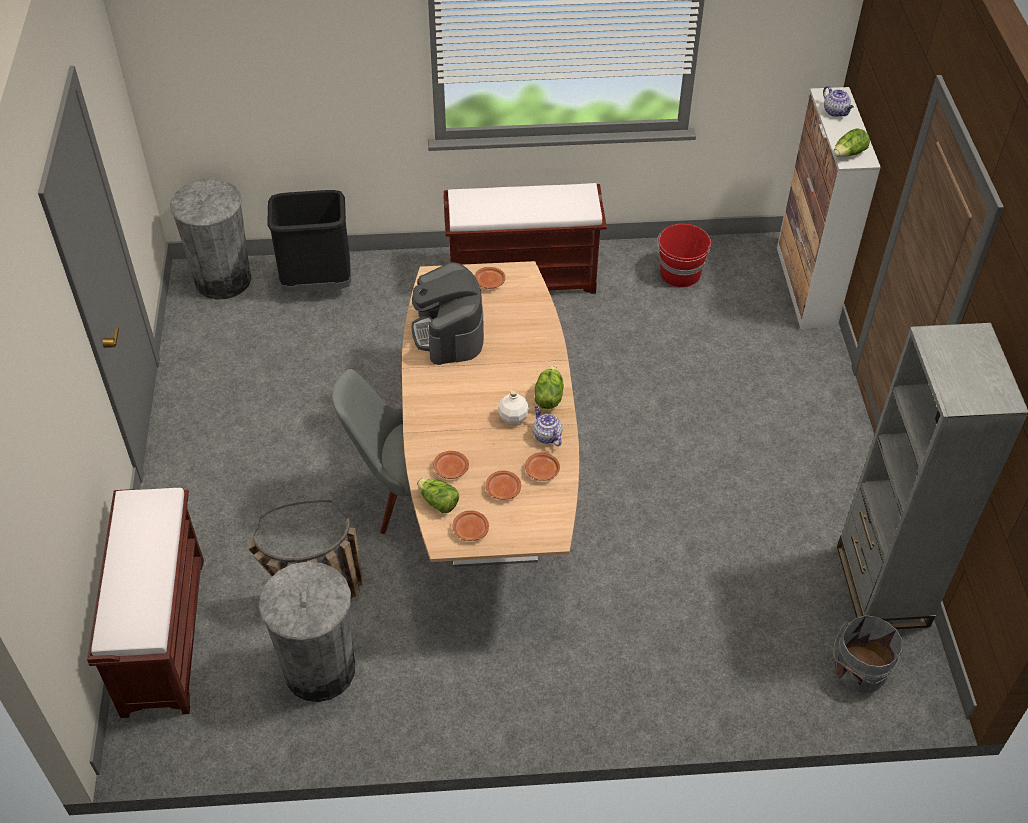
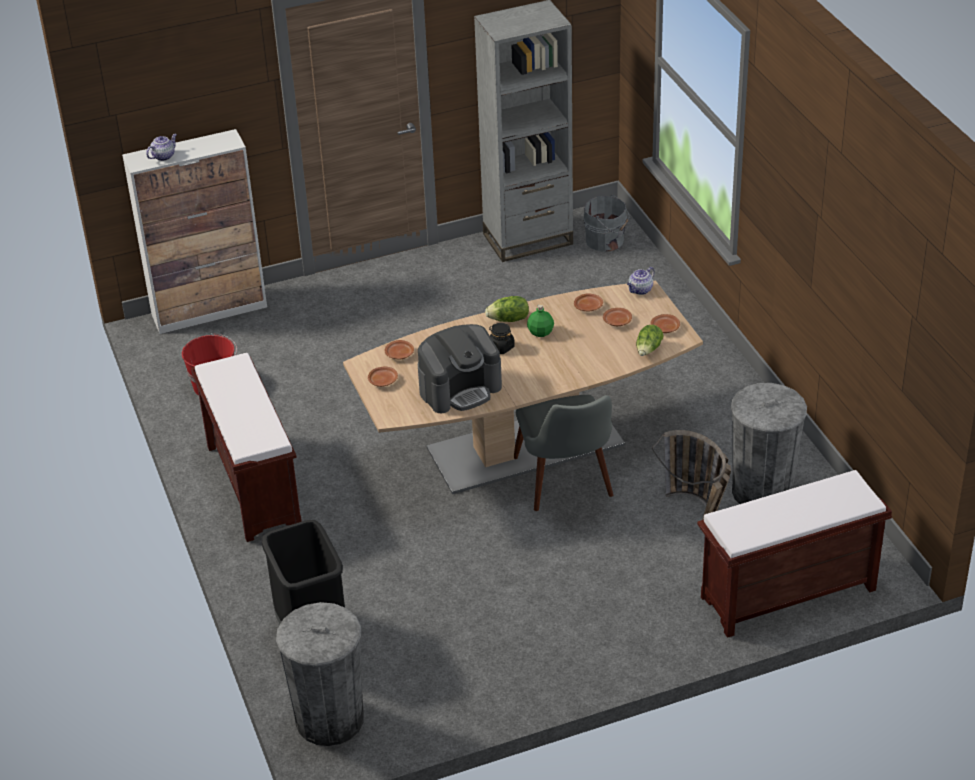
camera: 105 degrees left, 10 degrees down
(450, 469) = (612, 351): brown plate -> brown plate (399, 354)
(502, 379) = (501, 347): none -> black jar
(513, 417) = (540, 332): white bottle -> green bottle
(546, 436) = (551, 312): teapot -> teapot (640, 290)
(849, 154) = (223, 144): lettuce -> none

